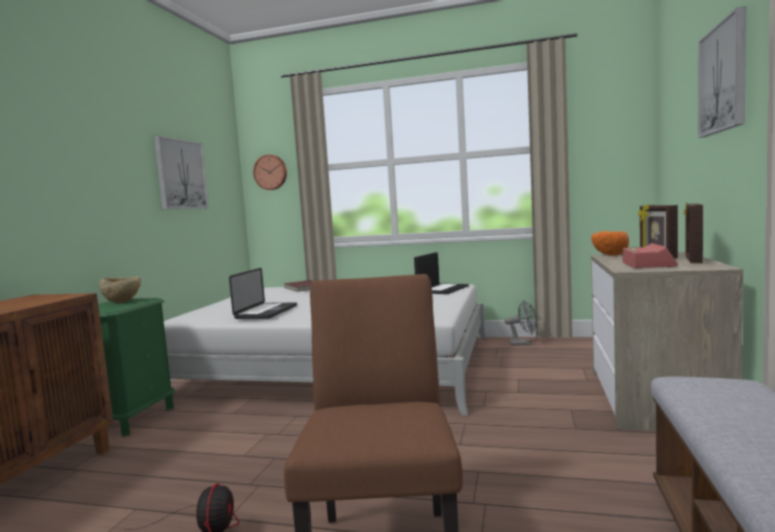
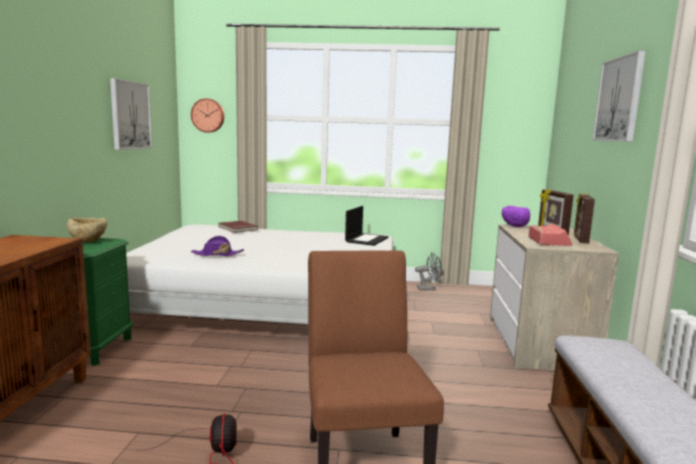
camera: 10 degrees left, 5 degrees up
(266, 312) = (217, 254): laptop -> purple hat
(610, 255) = (514, 226): orange bowl -> purple bowl

